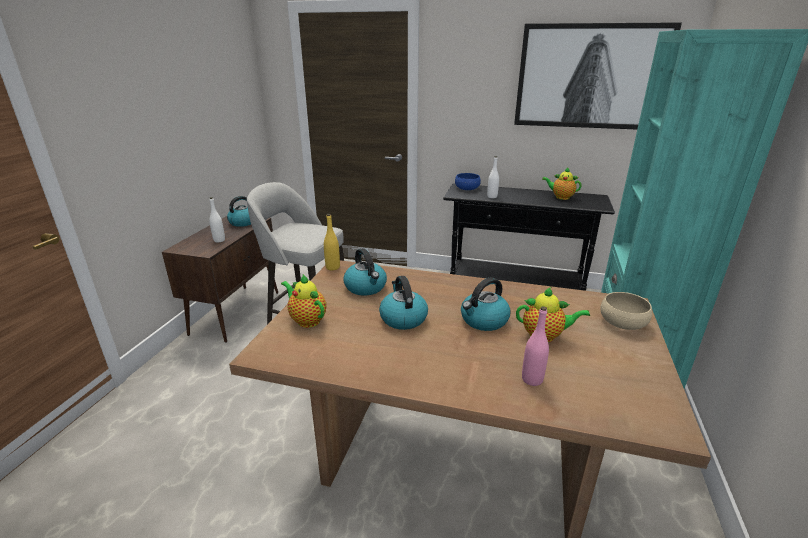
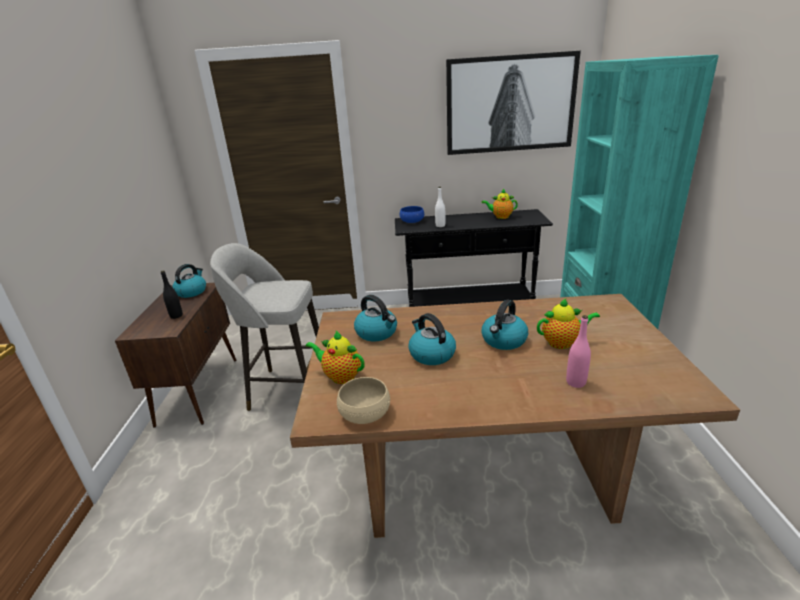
camera: 15 degrees left, 0 degrees up
(219, 240) = (176, 316): white bottle -> black bottle
(332, 267) = (331, 320): yellow bottle -> none
(622, 322) = (615, 317): beige bowl -> beige bowl (365, 412)

